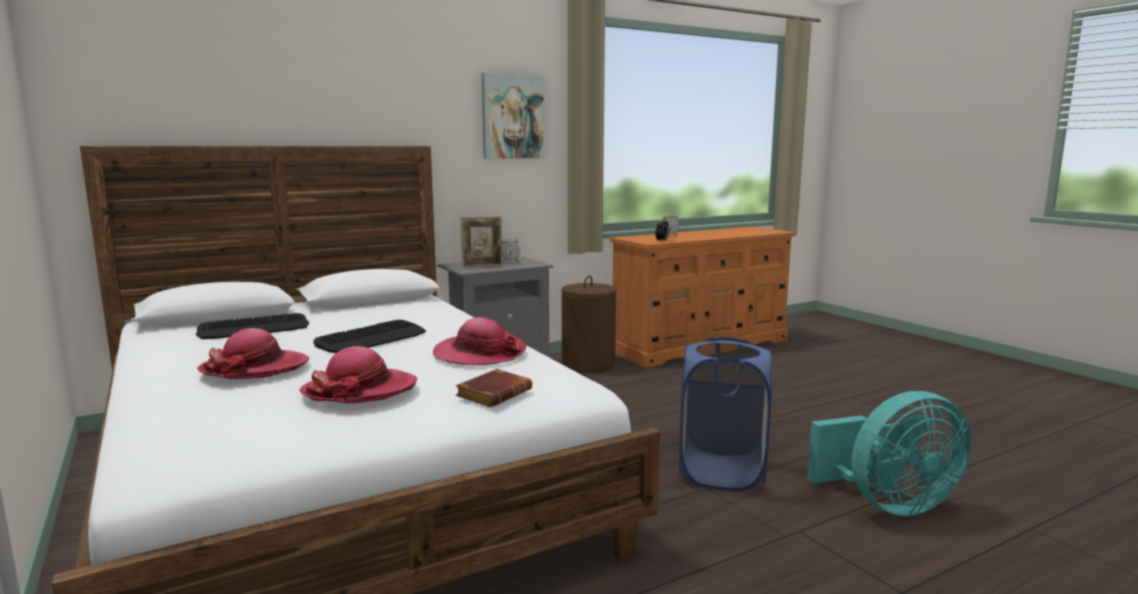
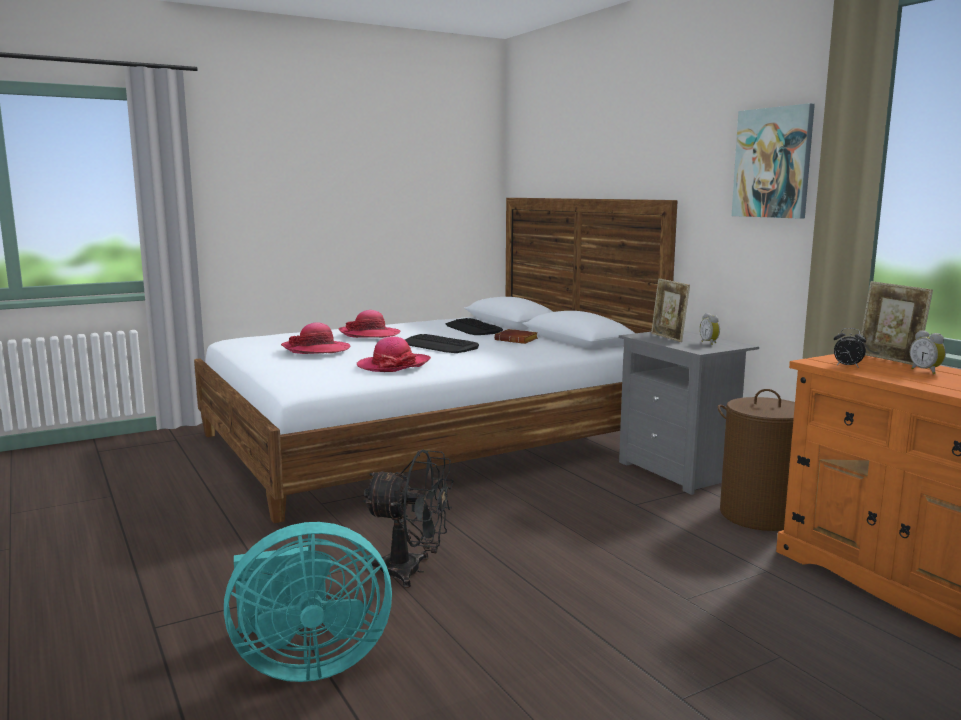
camera: 90 degrees right, 0 degrees up
(494, 394) = (294, 369): brown book -> brown book (517, 340)
(639, 236) = (889, 359): none -> picture frame
(721, 472) = (411, 571): blue laundry basket -> black fan
(889, 504) = (306, 664): turquoise fan -> turquoise fan turned 90 degrees counterclockwise

